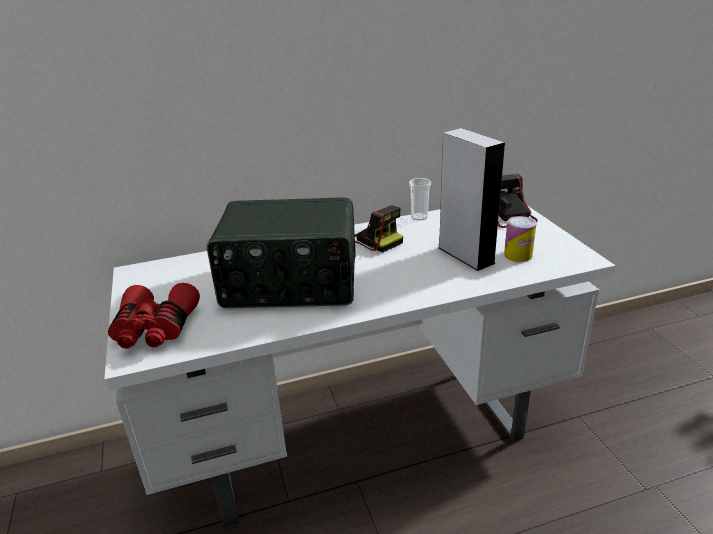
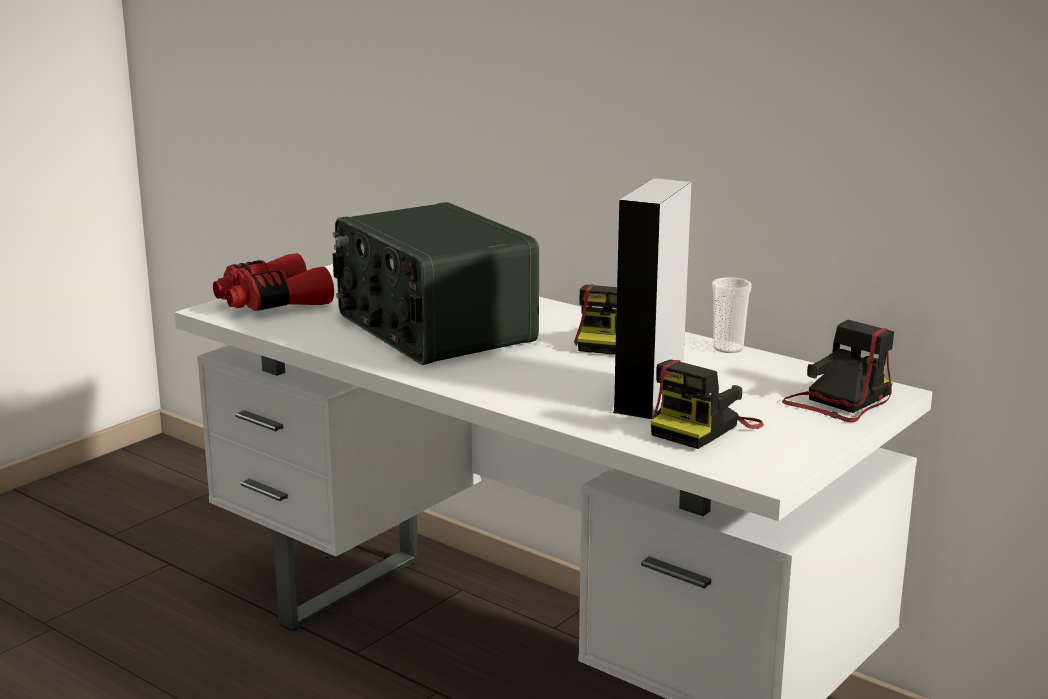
camera: 55 degrees right, 10 degrees down
(518, 255) = (703, 428): can -> camera

